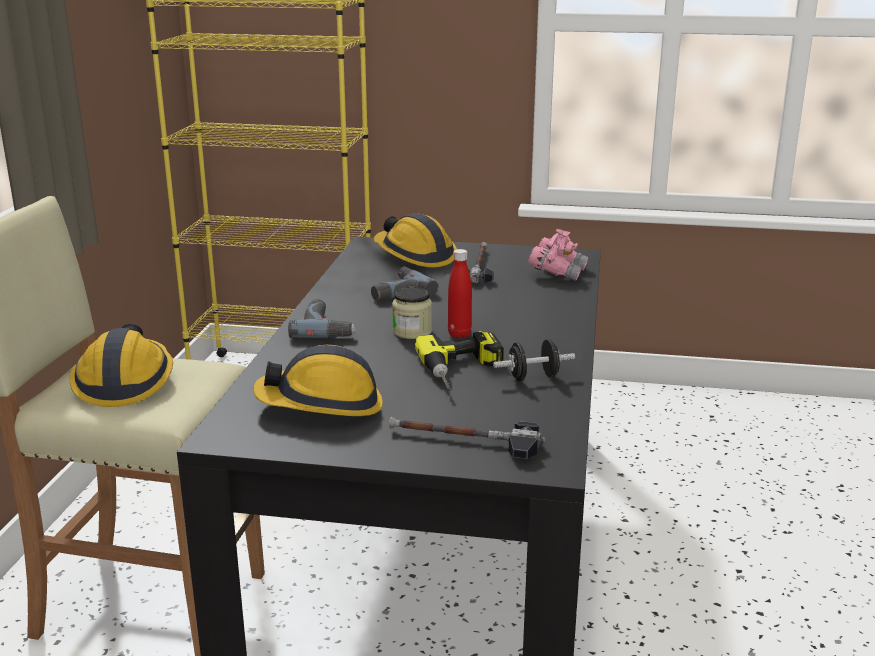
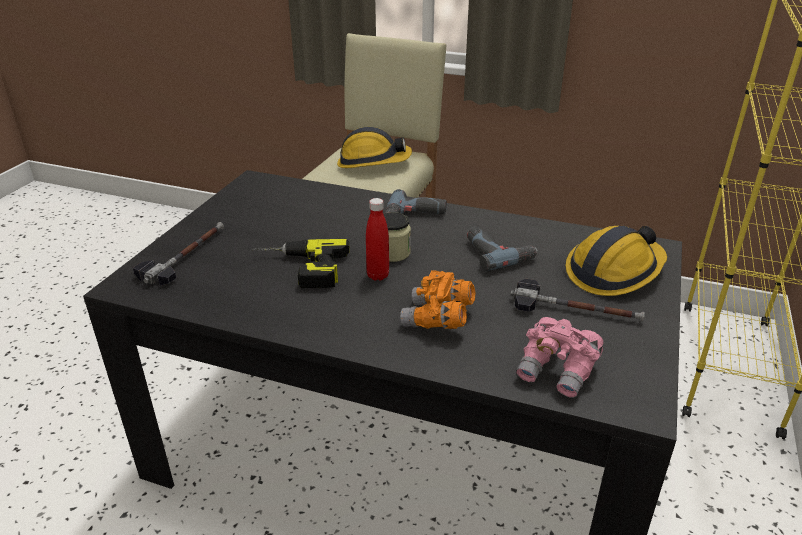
camera: 100 degrees right, 10 degrees up
(322, 404) = (276, 210): hard hat -> none
(518, 308) = (438, 319): none -> orange binoculars
(533, 377) = (266, 301): black dumbbell -> none

